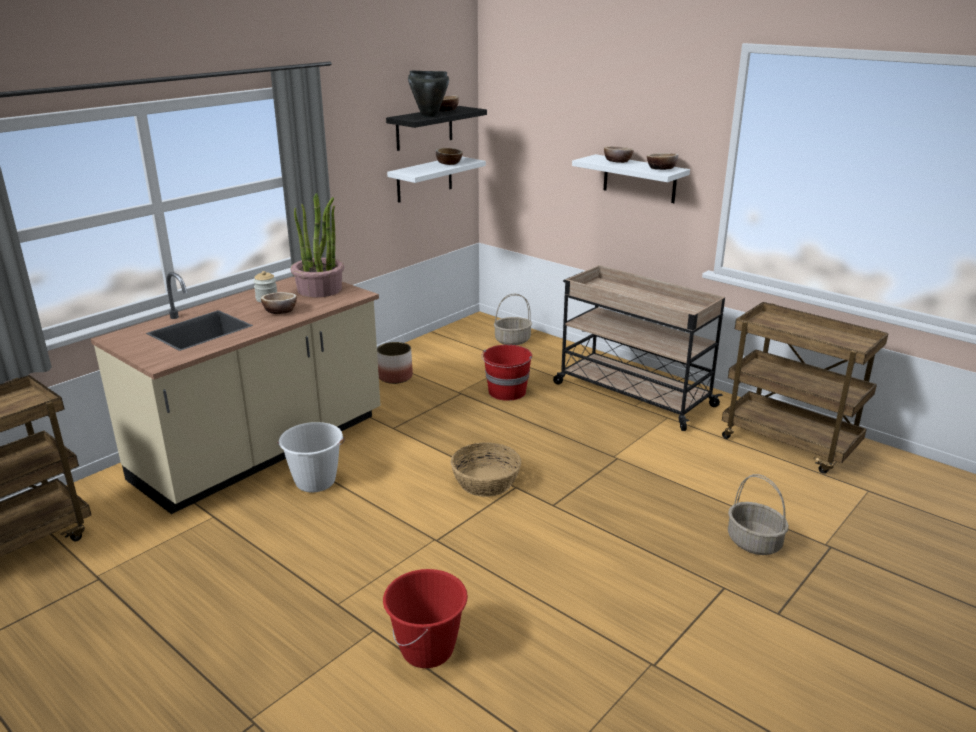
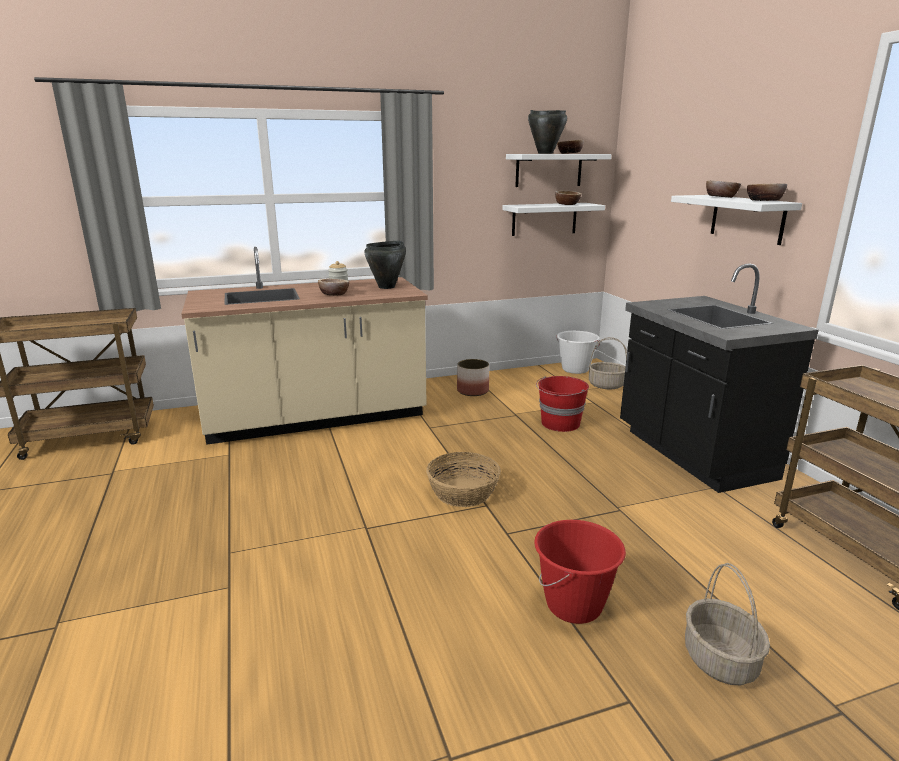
camera: 30 degrees right, 5 degrees down
(315, 482) = (325, 451): white bucket -> white bucket (575, 369)
(320, 289) = (387, 287): potted plant -> black cooking pot
(424, 128) = (548, 170): black shelf -> white shelf
(428, 650) = (249, 626): red bucket -> red bucket (574, 605)
(631, 394) = (692, 455): beige cart -> black counter

